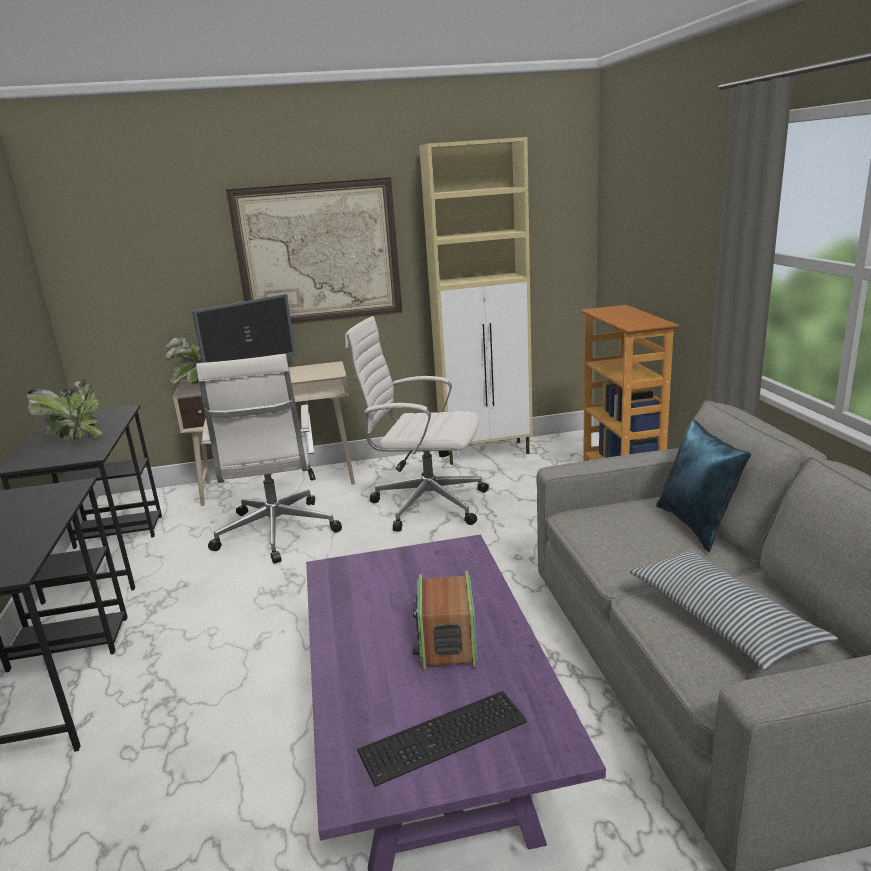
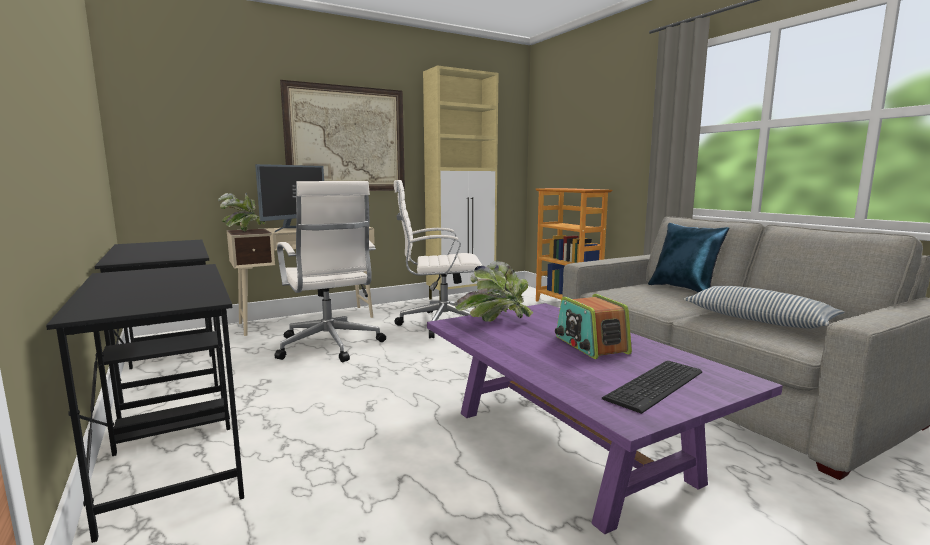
camera: 20 degrees left, 10 degrees down
(76, 437) = (161, 251): potted plant -> potted plant (495, 319)

